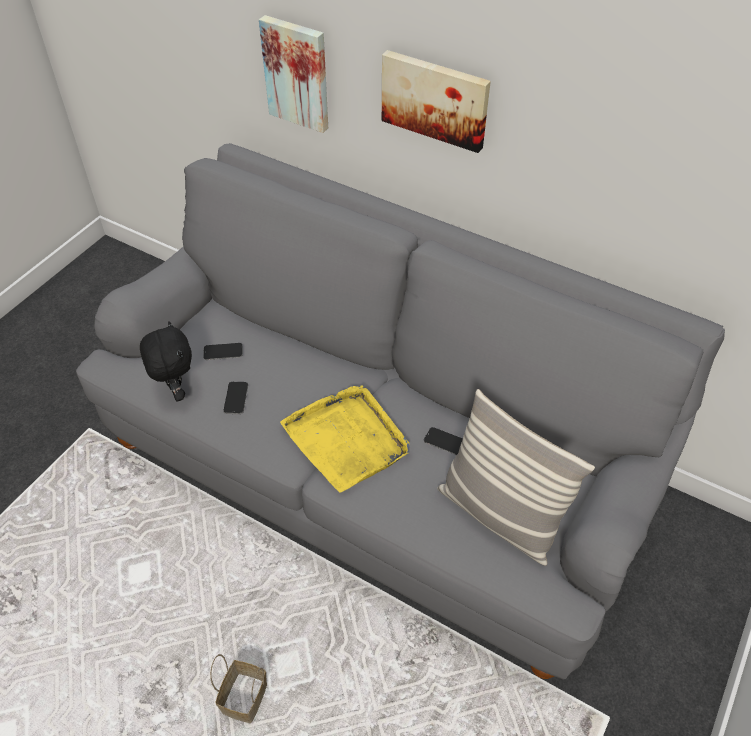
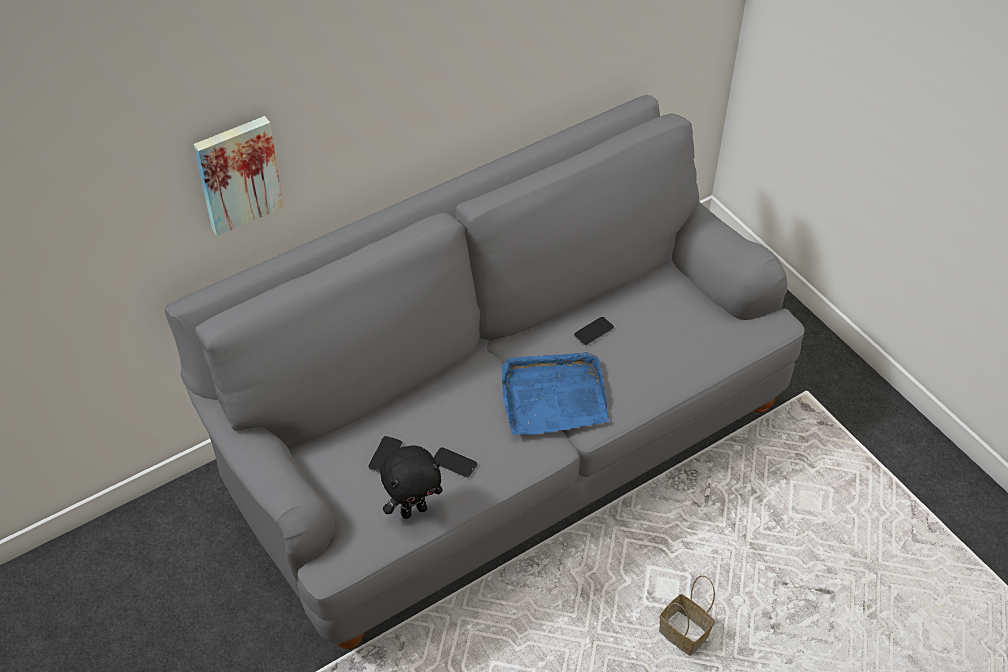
camera: 65 degrees left, 0 degrees up
(176, 391) = (413, 510): black plush toy -> black plush toy turned 150 degrees clockwise
(347, 439) = (552, 396): yellow tray -> blue tray
(435, 99) = (386, 96): picture -> none
(499, 515) = (684, 328): pillow -> none

